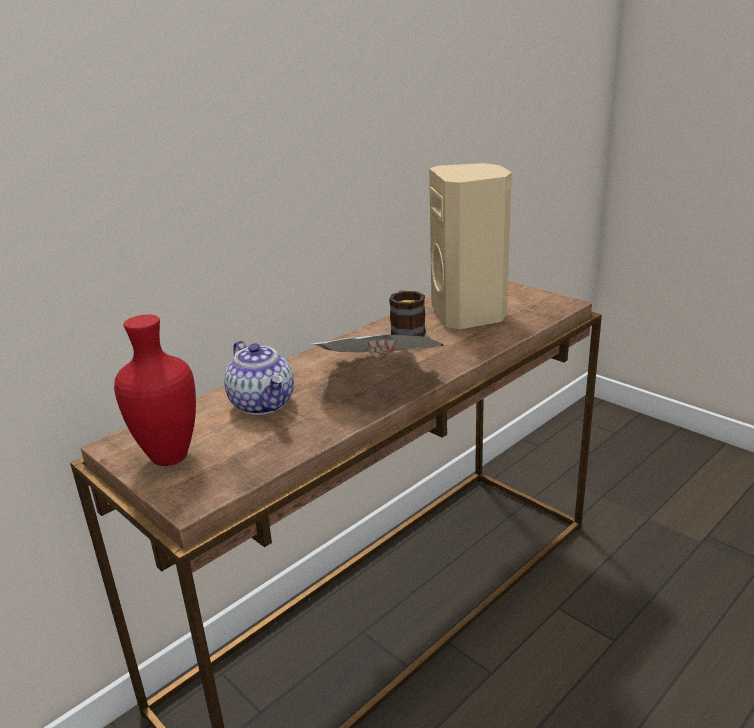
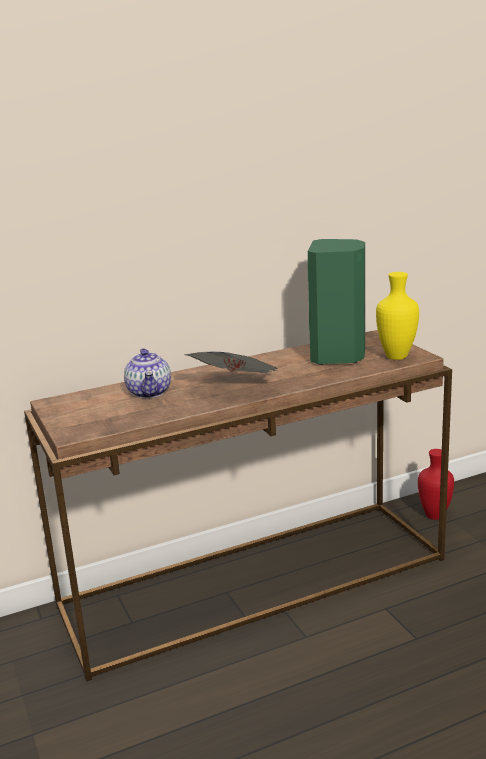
camera: 20 degrees right, 5 degrees down
(167, 458) = (73, 413): red vase -> red vase (433, 516)
(406, 331) = (282, 361): mug -> none
(470, 315) = (338, 356): beige speaker -> green speaker
(539, 307) = (397, 356): none -> yellow vase

